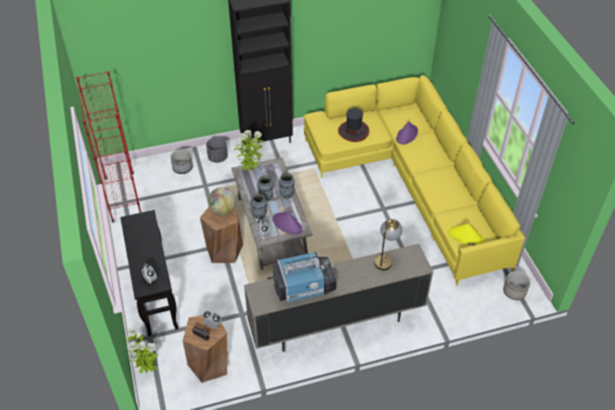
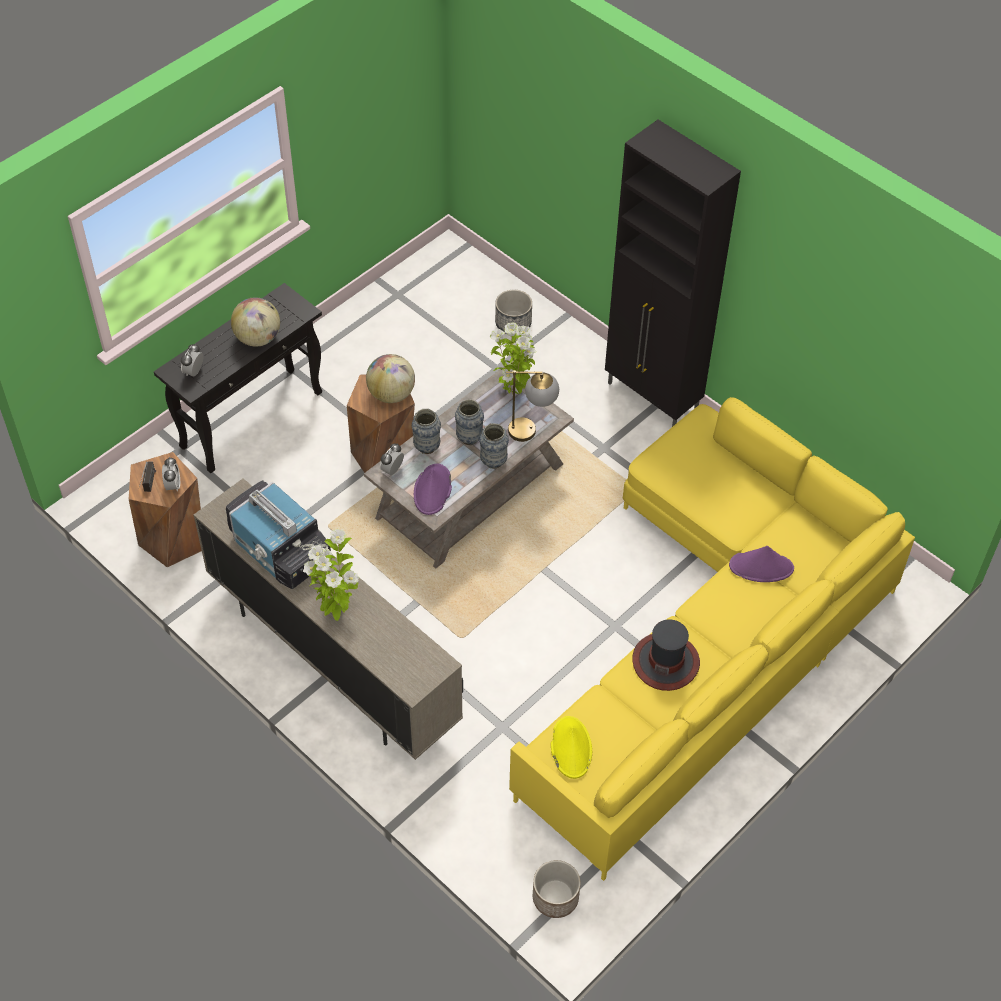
camera: 60 degrees right, 5 degrees up
(123, 197) = (405, 287): red bookcase -> none
(147, 369) = (127, 474): potted plant -> potted plant (336, 610)
(150, 242) = (258, 338): none -> globe
(217, 157) = (567, 354): grey planter -> none
(353, 131) = (709, 486): hat -> hat (665, 661)
(385, 258) = (399, 632): table lamp -> table lamp (532, 430)

